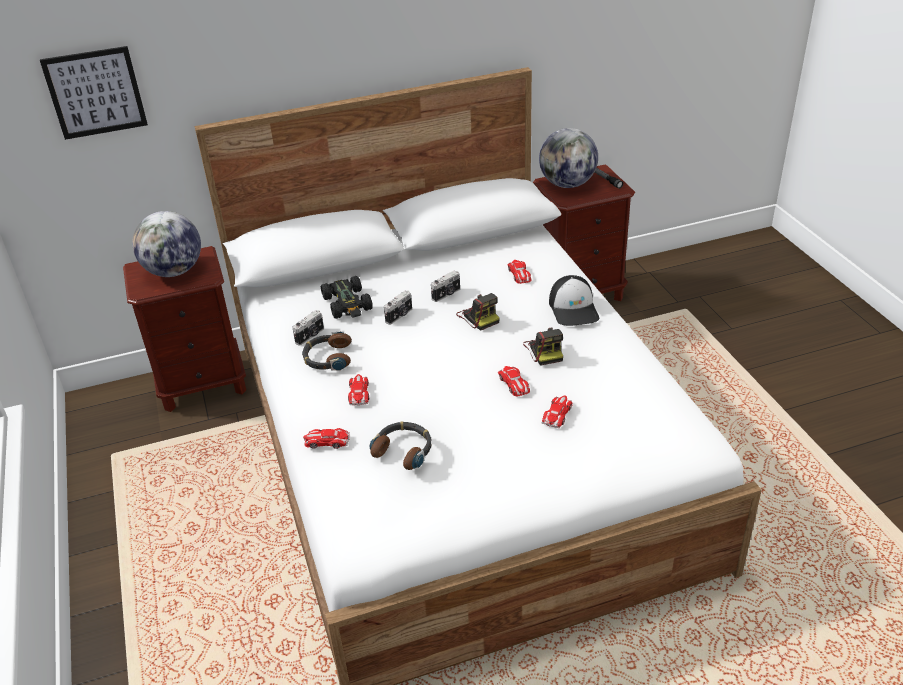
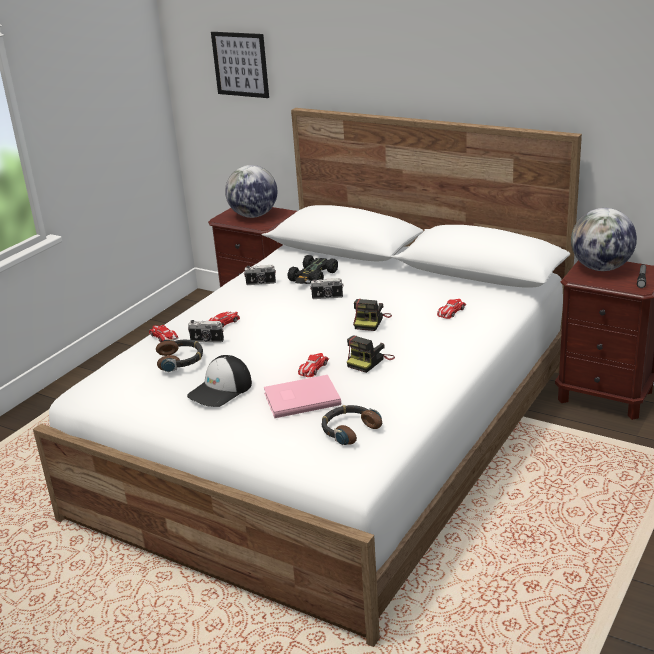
camera: 50 degrees right, 10 degrees down
(327, 358) = (246, 298): headphones -> headphones (349, 429)
(447, 294) = (380, 300): camera -> camera (206, 341)
(557, 414) = (300, 398): toy car -> pink book
(574, 309) = (442, 349): cap -> cap (221, 390)

